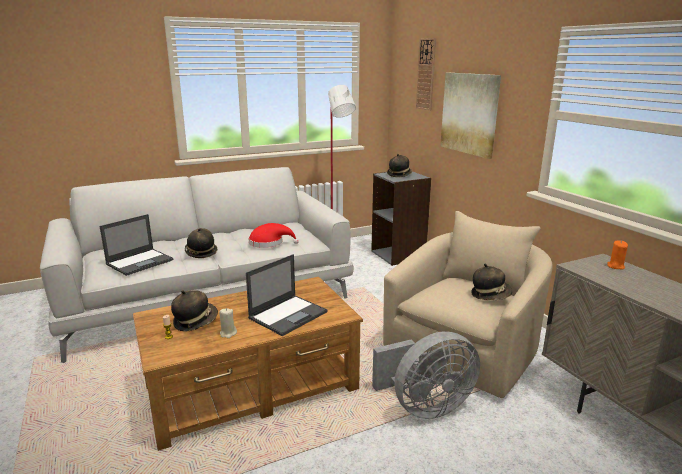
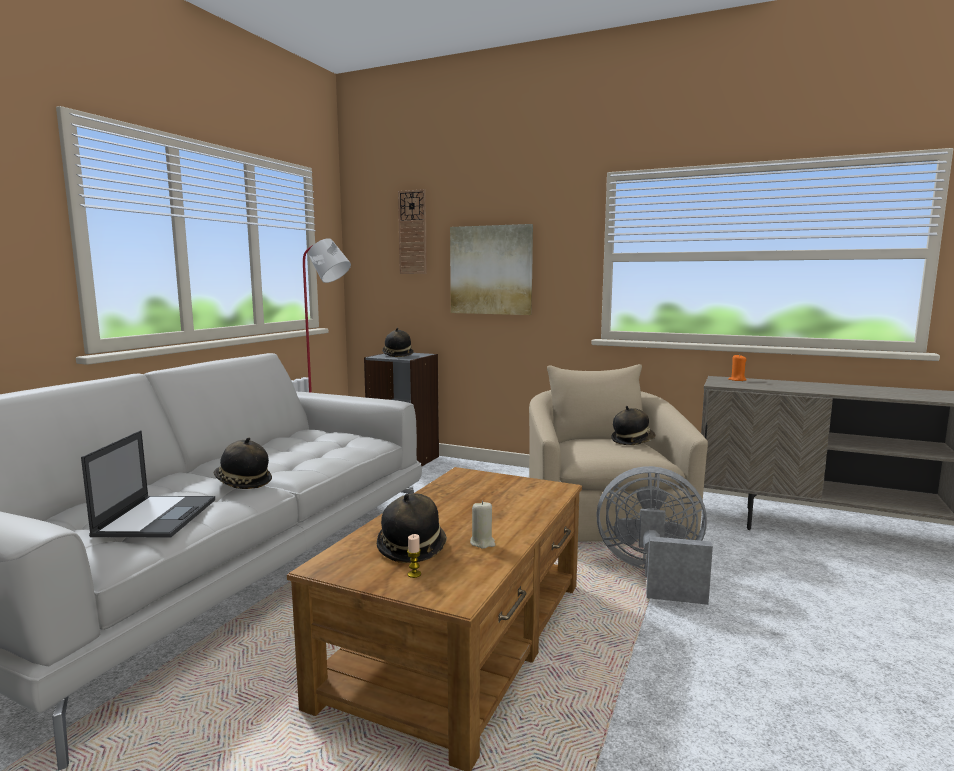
camera: 40 degrees left, 10 degrees down
(269, 243) = (322, 452): red hat -> none
(288, 314) = (506, 505): laptop -> none
(425, 407) = (652, 574): grey fan -> grey fan turned 105 degrees counterclockwise

